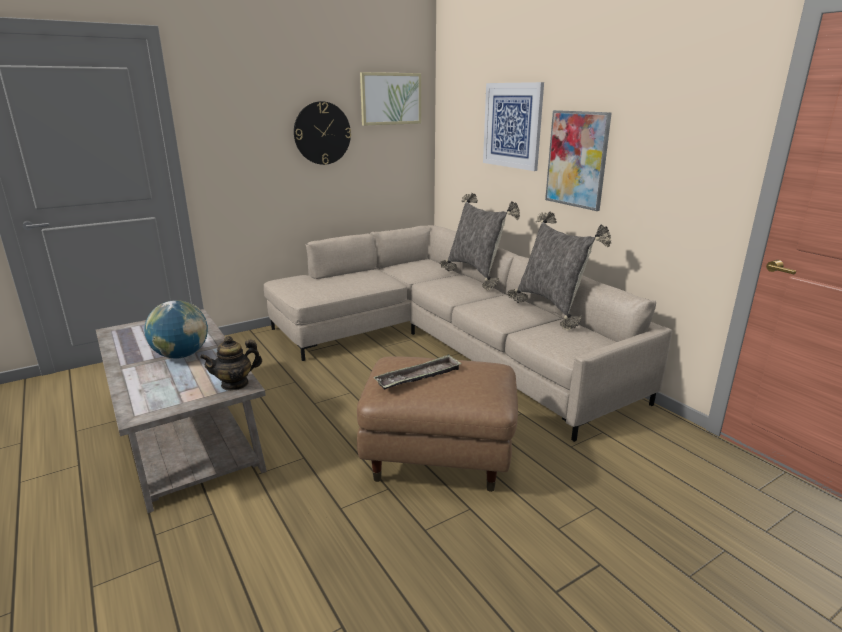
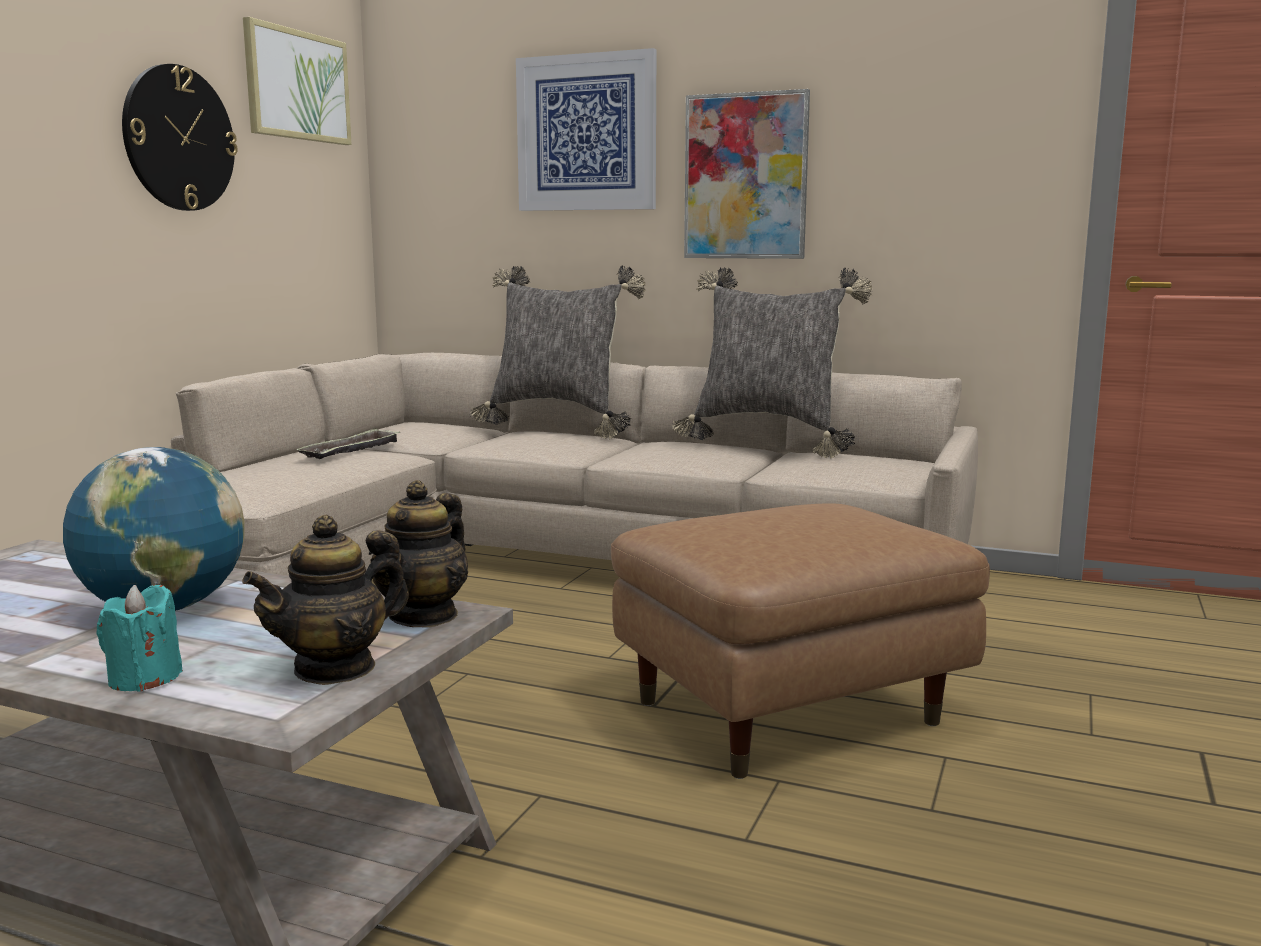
camera: 35 degrees left, 10 degrees down
(134, 385) = (144, 679): none -> turquoise candle
(177, 400) = (335, 668): none -> teapot
(418, 377) = (765, 531): tray -> tray (351, 451)

